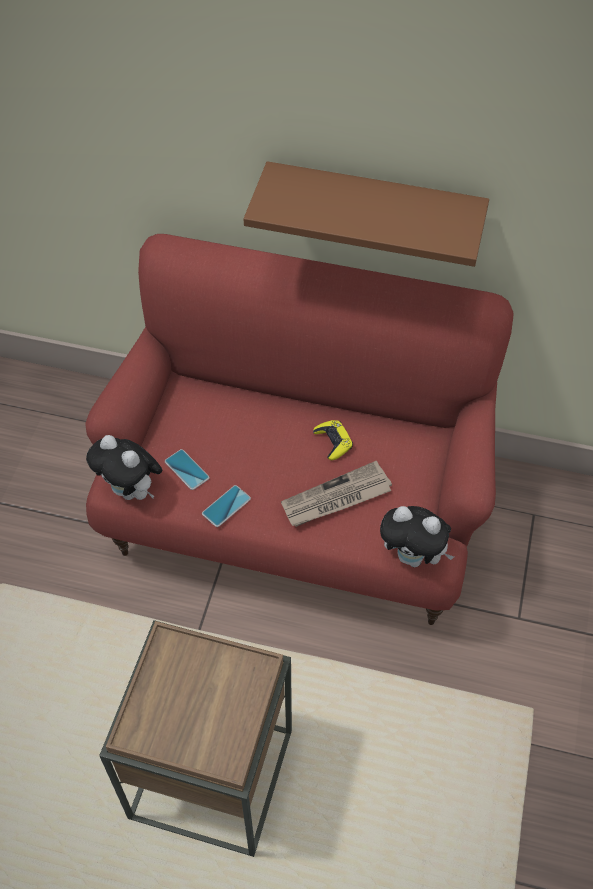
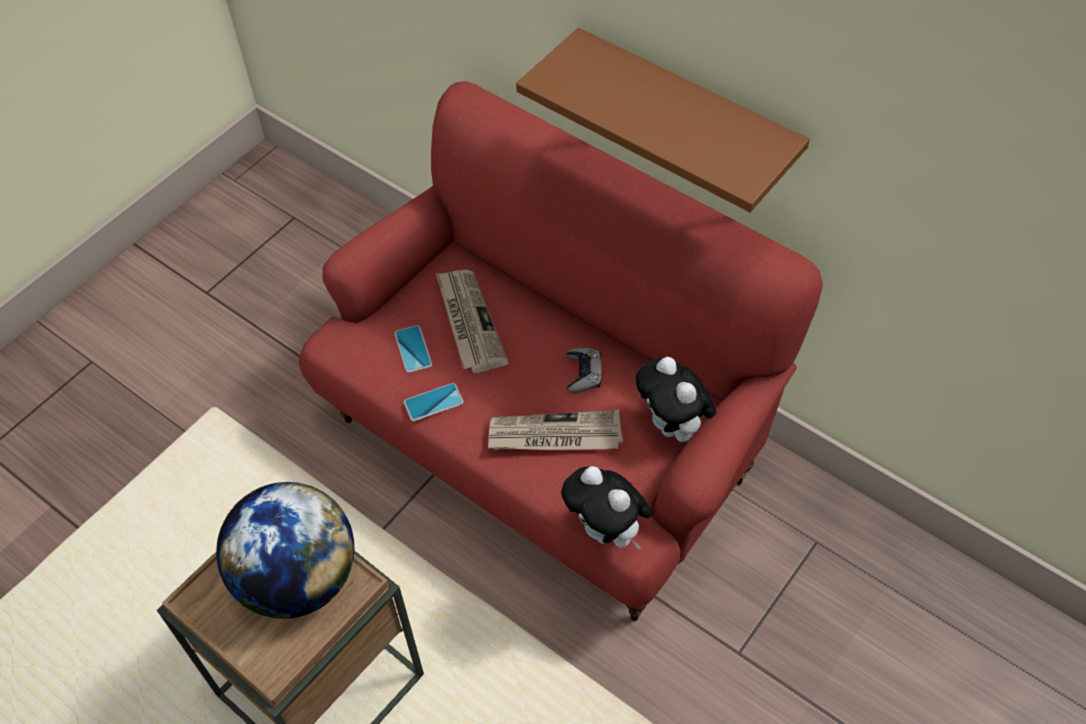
camera: 25 degrees right, 0 degrees up
(131, 491) = (347, 352): plush toy -> plush toy (673, 427)
(209, 682) = (298, 578): none -> globe
(221, 432) = (469, 322): none -> newspaper
(333, 442) = (583, 373): yellow game controller -> grey game controller

